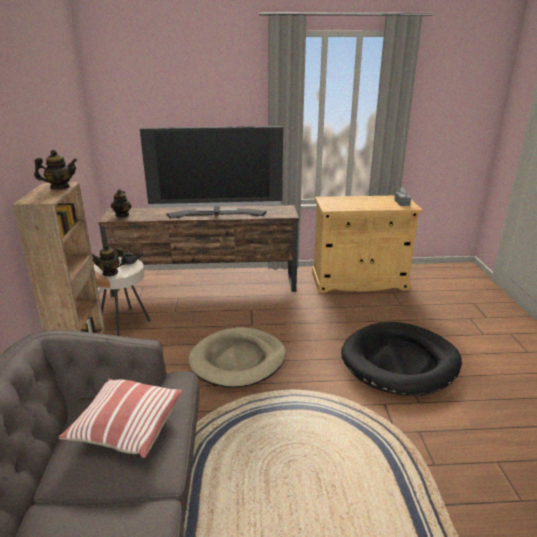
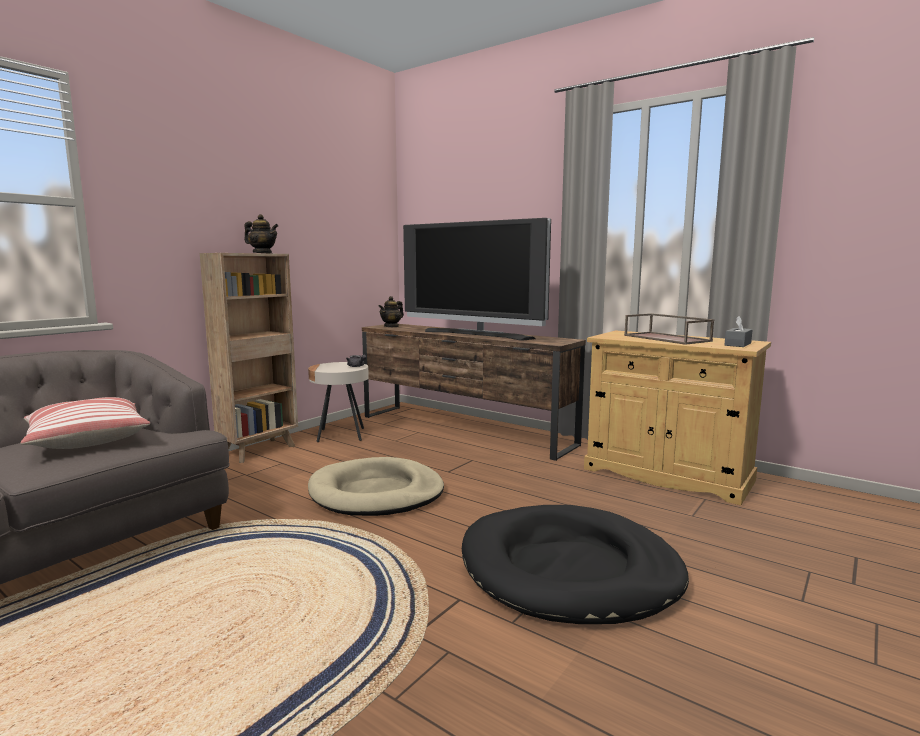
camera: 40 degrees right, 15 degrees down
(110, 273) = (325, 368): teapot -> none
(361, 202) = (667, 338): none -> brown tray

